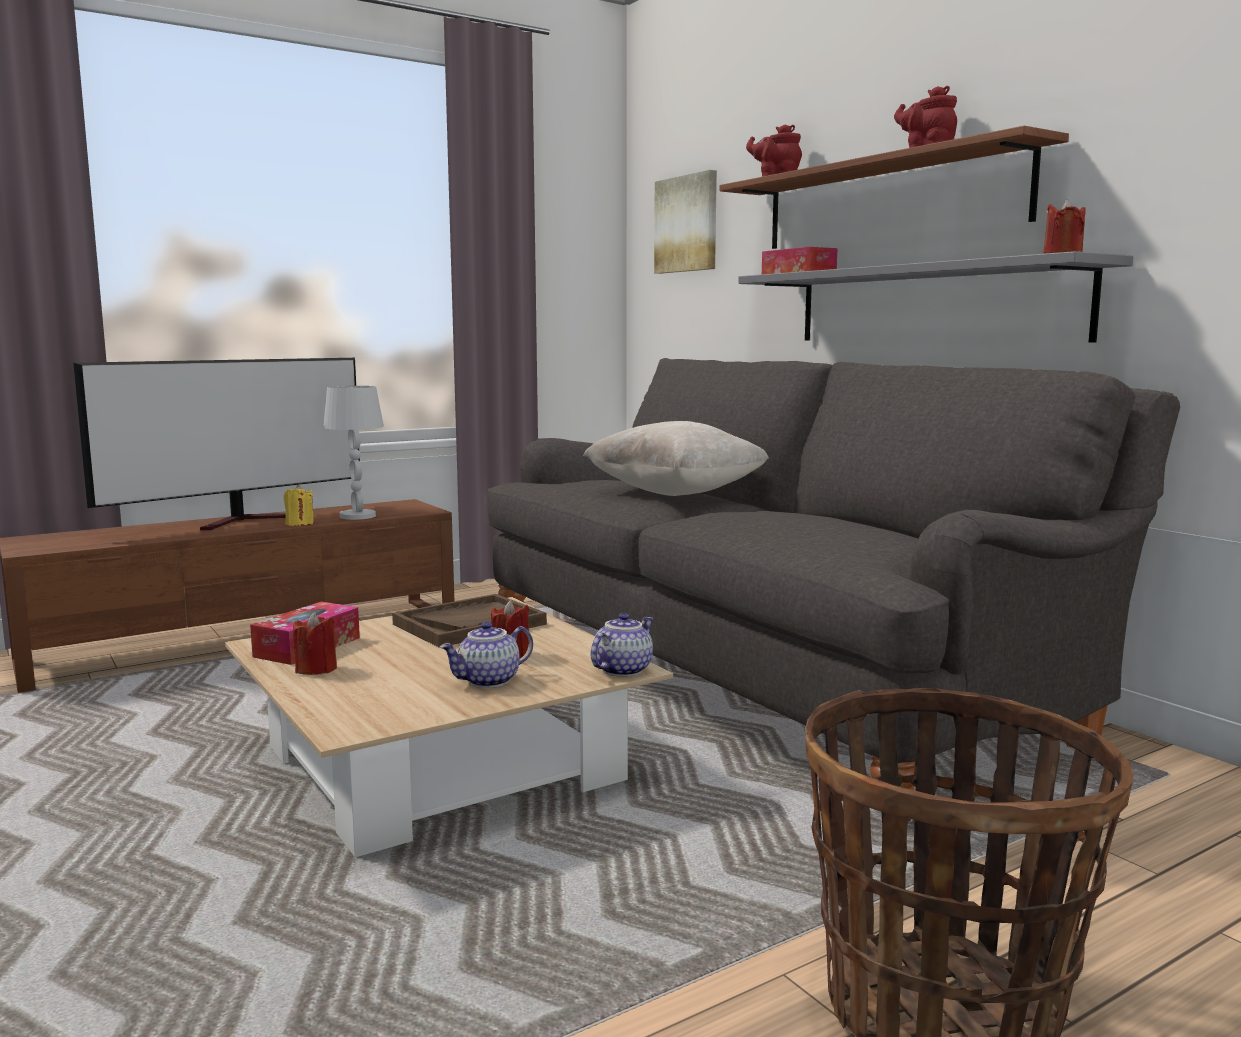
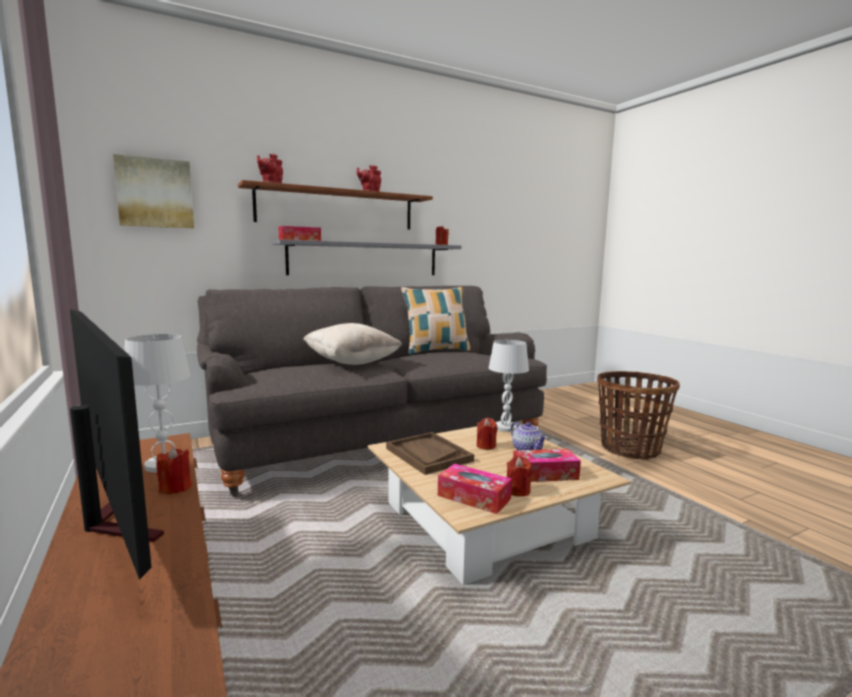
camera: 85 degrees left, 0 degrees up
(299, 523) = (175, 488): yellow candle -> red candle
(374, 688) = (545, 474): none -> tissue box
(622, 670) = (505, 427): teapot -> white table lamp
(869, 521) = (436, 350): none -> pillow

